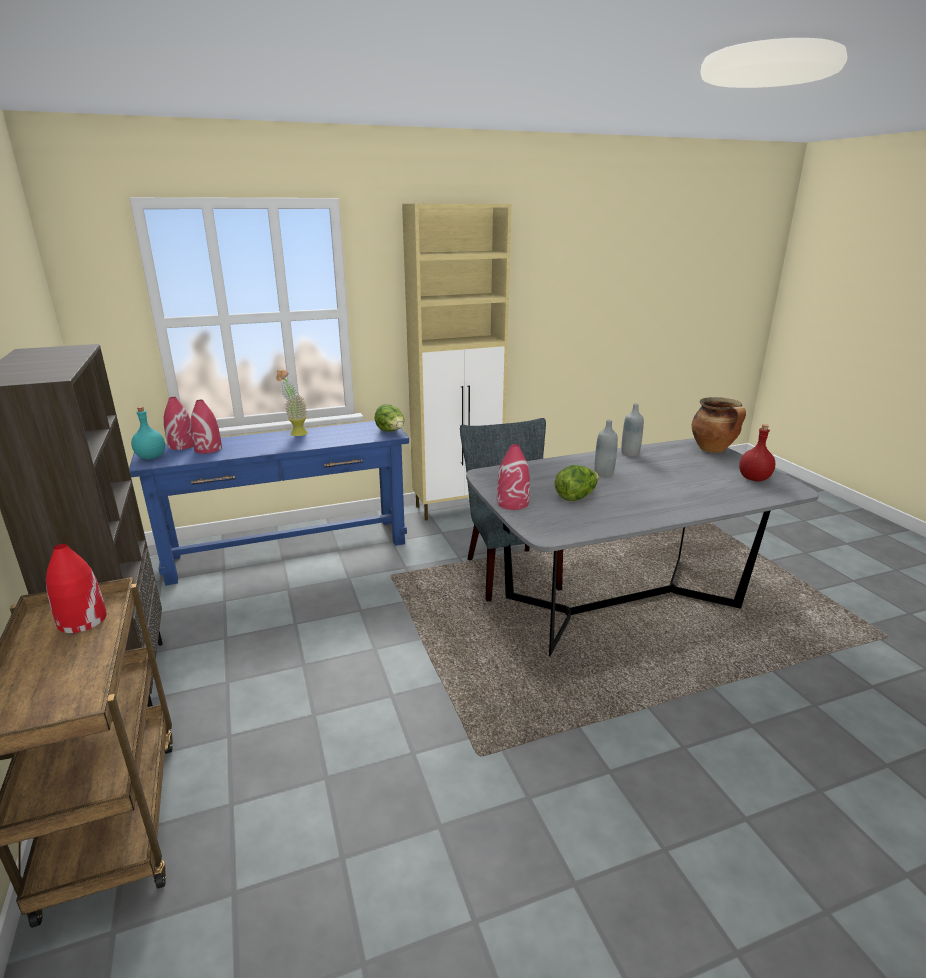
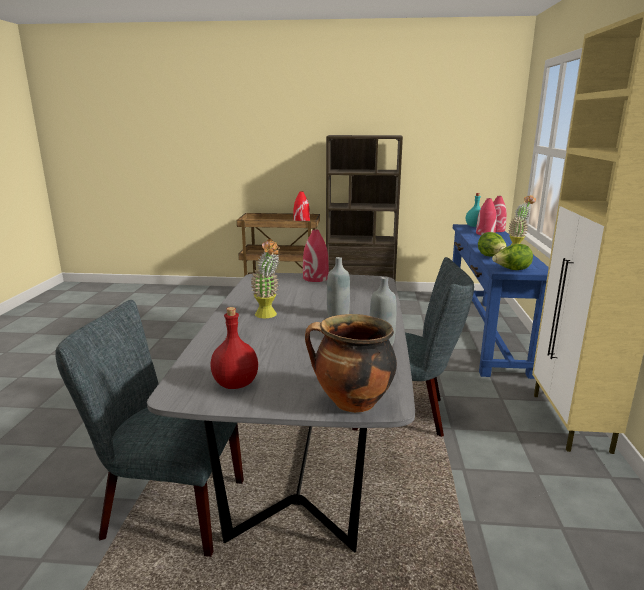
camera: 115 degrees right, 5 degrees down
(576, 497) = (302, 295): lettuce -> lettuce (491, 257)
(646, 498) = (268, 316): none -> potted plant
(758, 650) = (165, 509): none -> grey chair

